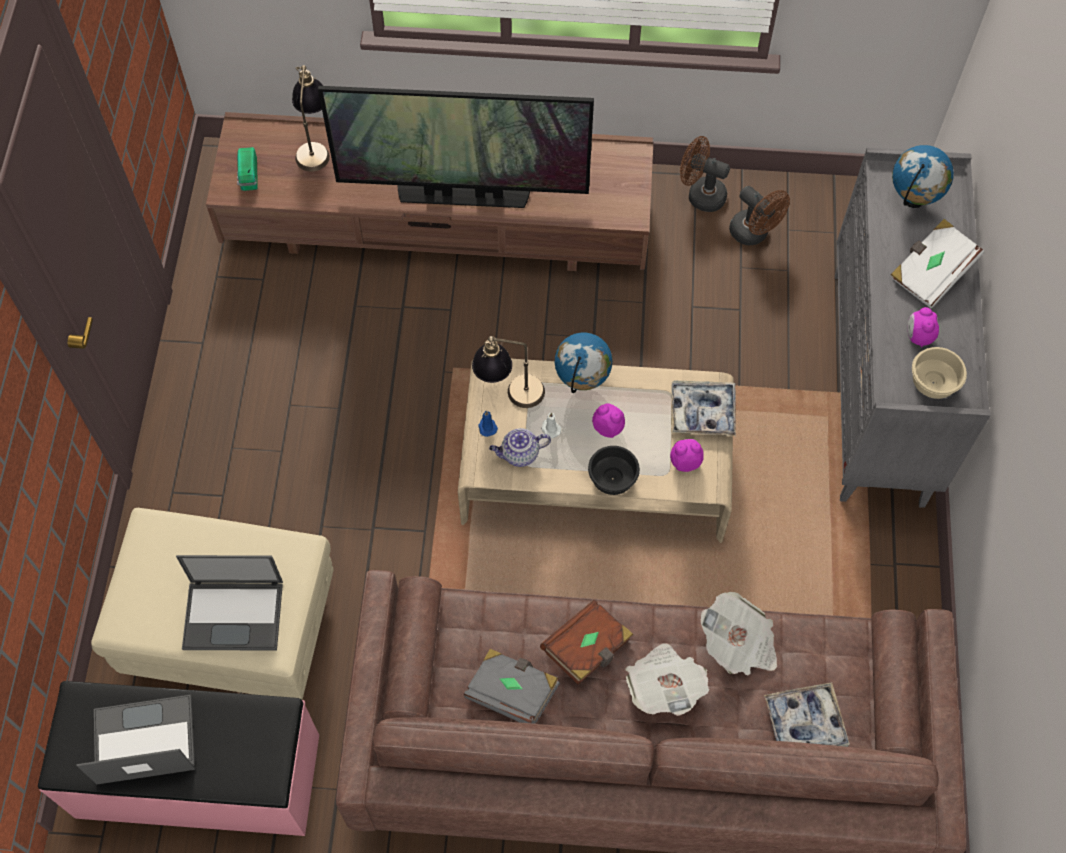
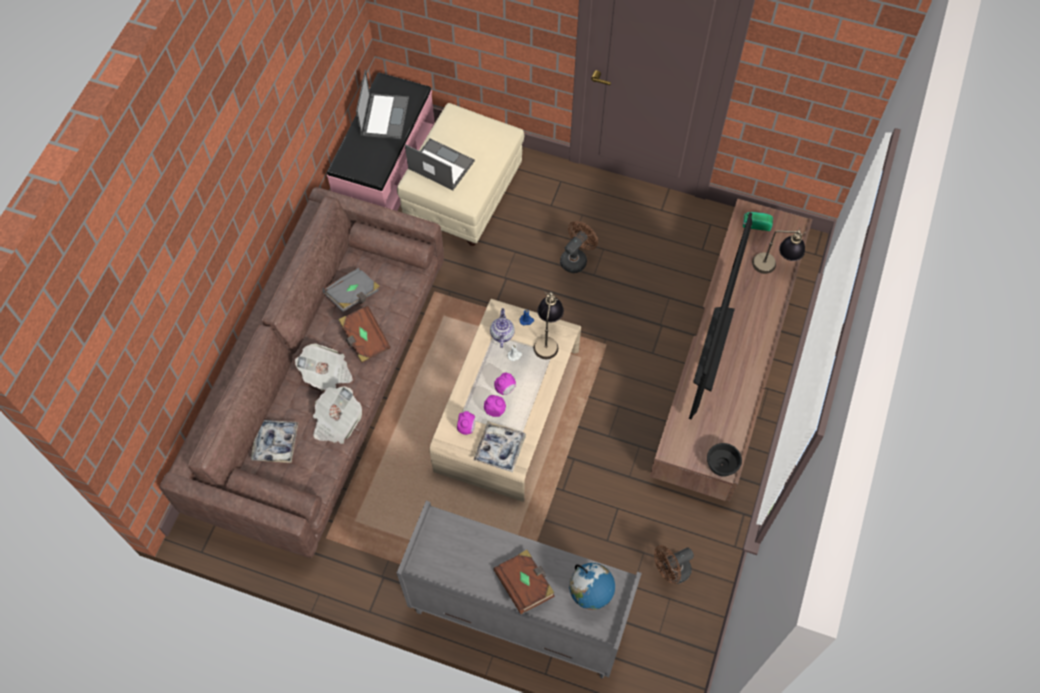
camera: 105 degrees right, 0 degrees up
(235, 614) = (440, 165): laptop -> laptop turned 105 degrees clockwise
(582, 382) = (543, 382): globe -> none
(612, 480) = (468, 381): black bowl -> black bowl (721, 464)
(700, 194) = (715, 544): brown fan -> brown fan (576, 258)
(918, 336) = (475, 555): alarm clock -> alarm clock (495, 410)
(931, 272) = (525, 584): white book -> brown book
(933, 384) = (436, 551): beige bowl -> none

